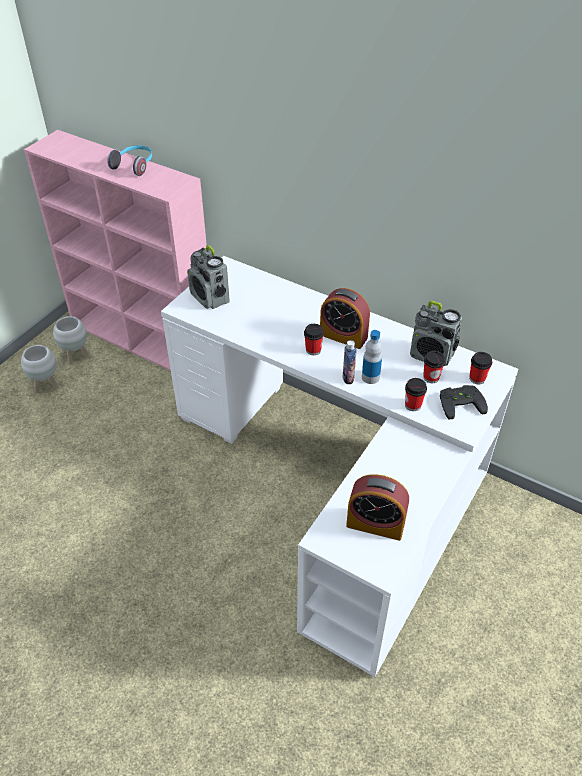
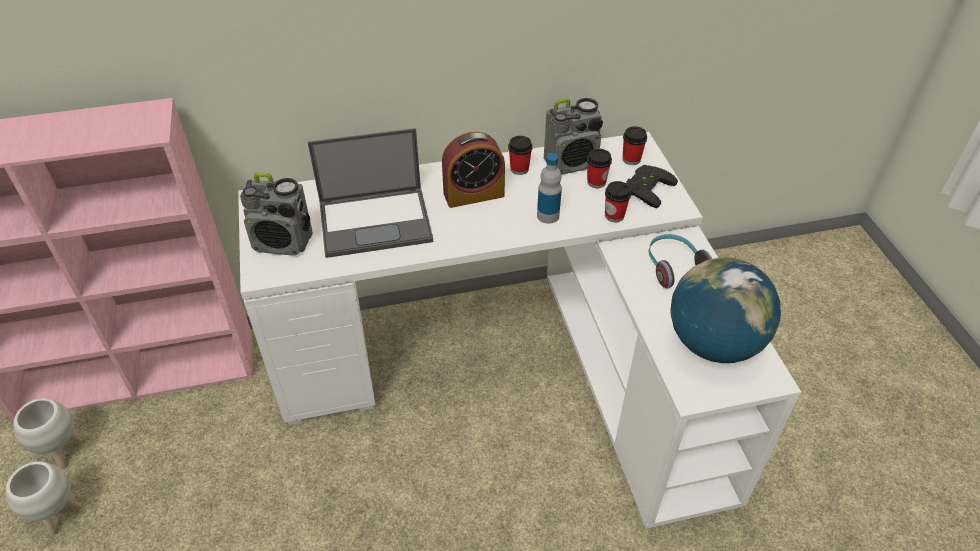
camera: 45 degrees left, 0 degrees up
(134, 166) = (57, 125): headphones -> headphones (673, 267)
(270, 317) = (376, 221): none -> laptop
(313, 350) = (463, 225): cup -> cup (519, 169)
(348, 378) = (529, 229): bottle -> none
(375, 524) = (713, 343): alarm clock -> globe

